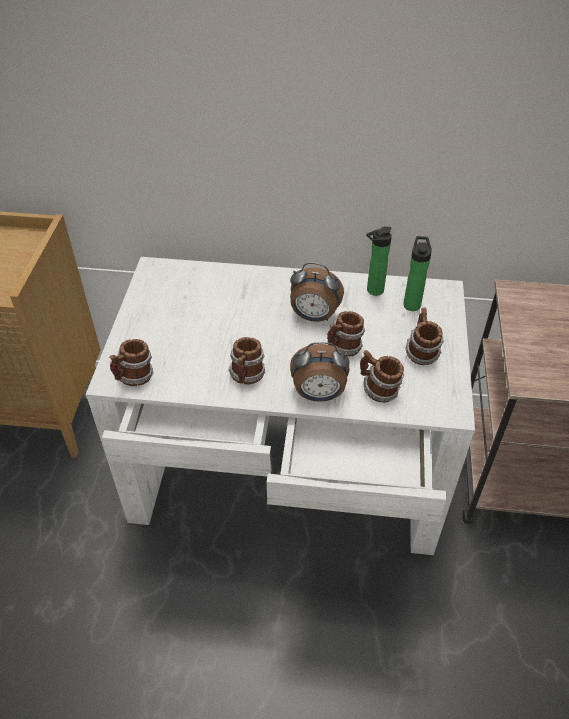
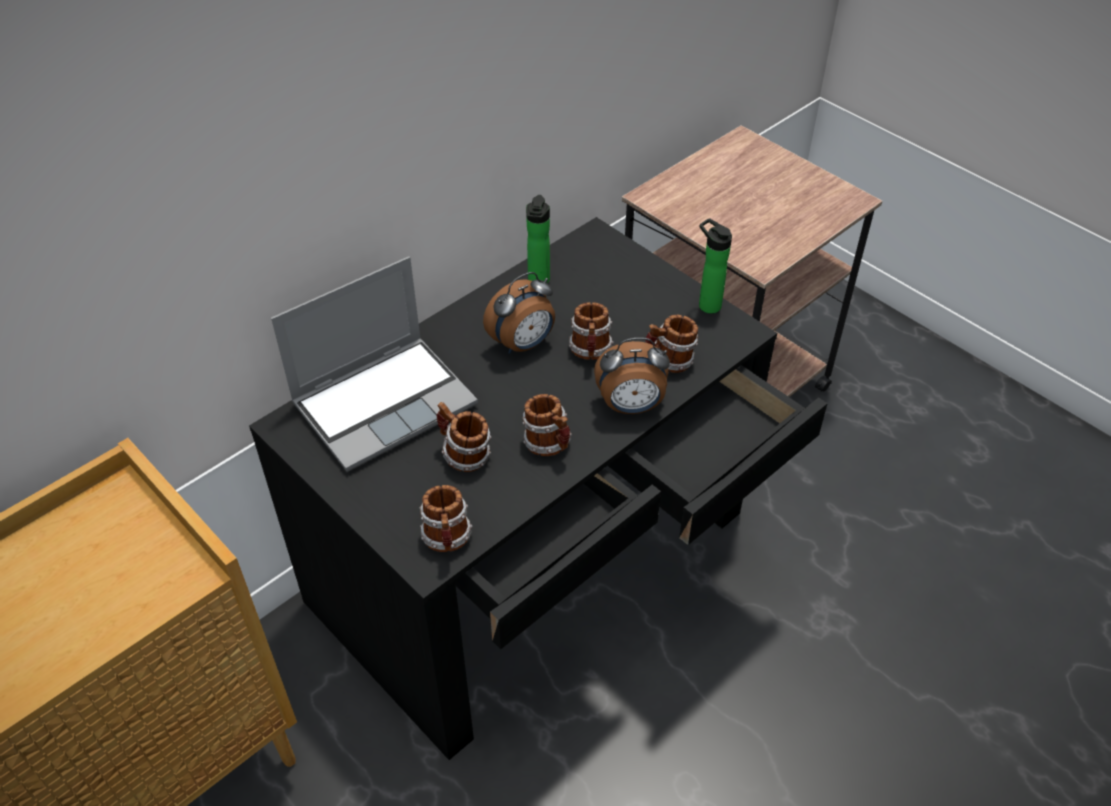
camera: 50 degrees left, 0 degrees up
(207, 292) = (385, 402): none -> laptop
(288, 481) = (548, 569): white desk -> black desk
(319, 395) = (631, 406): alarm clock -> alarm clock turned 45 degrees clockwise
(412, 303) = (586, 267): bottle -> bottle (707, 304)
(421, 353) = (654, 304): mug -> mug (464, 456)

